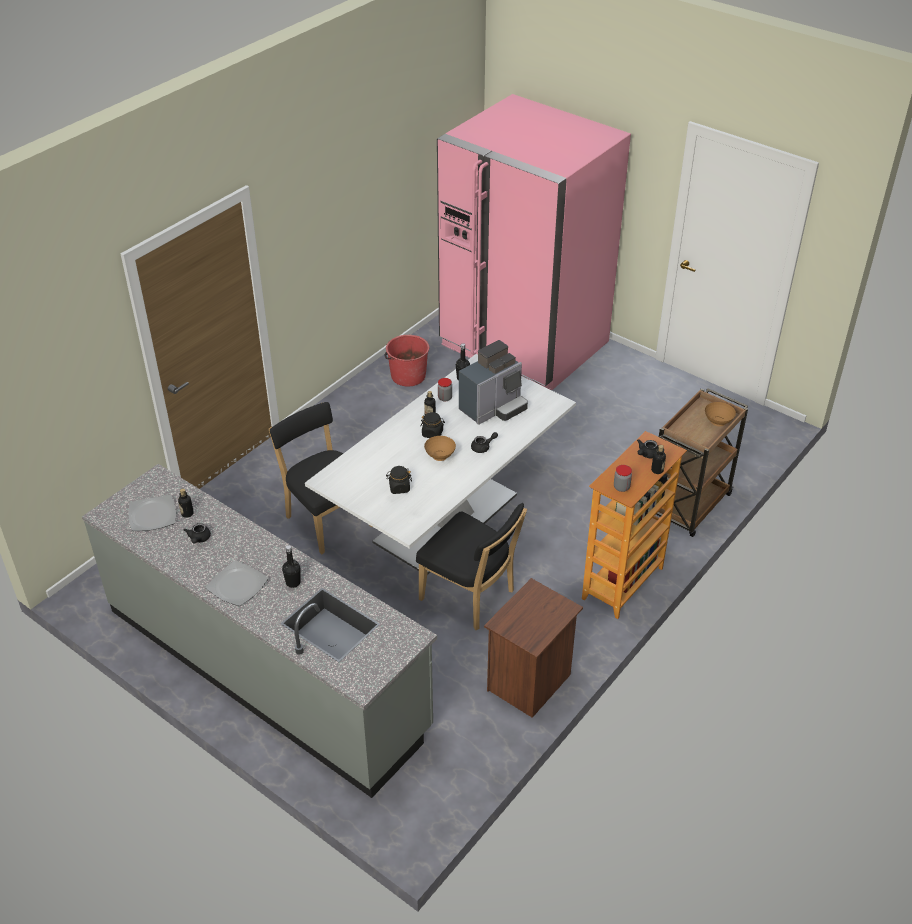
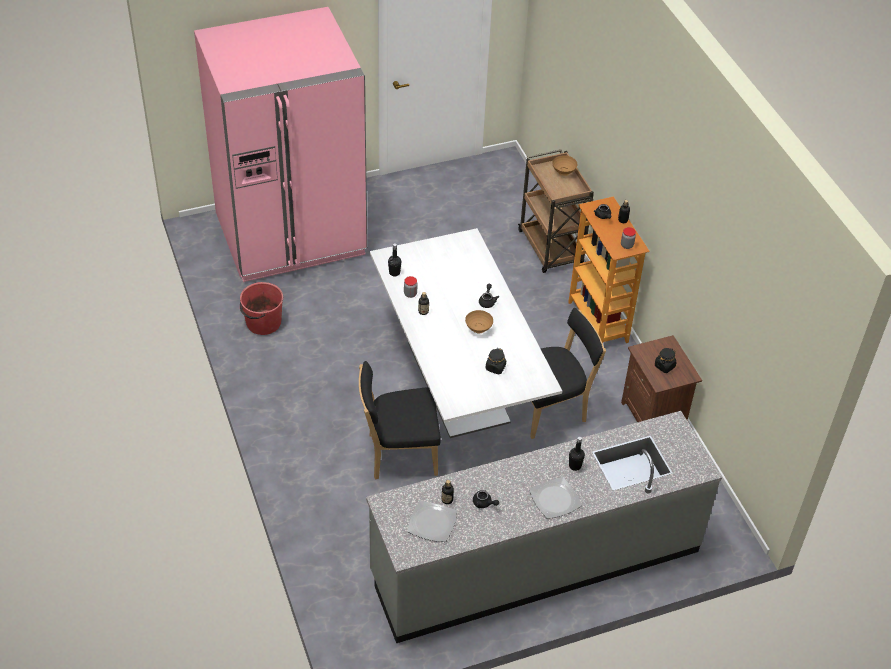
camera: 60 degrees left, 5 degrees up
(432, 433) = (447, 320): black jar -> black jar (664, 366)
(493, 408) = (446, 273): coffee machine -> none

